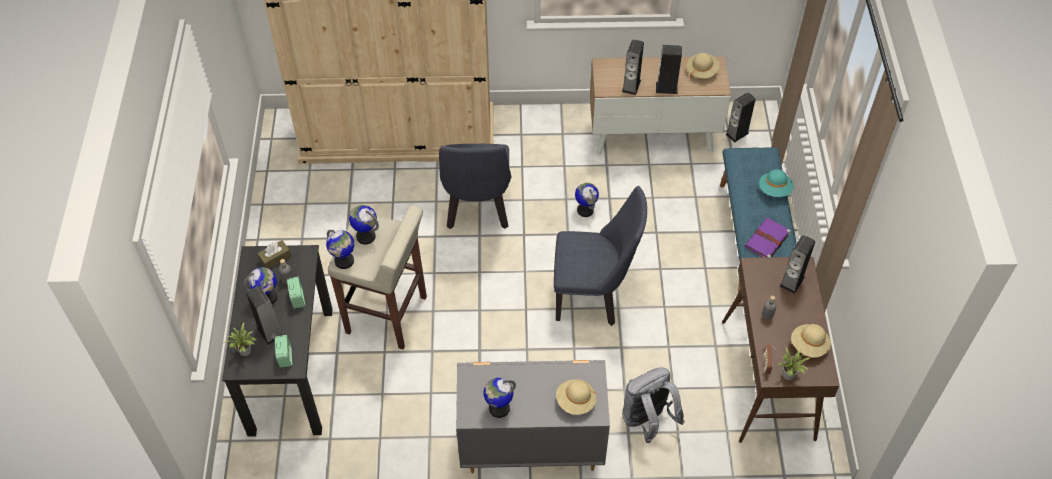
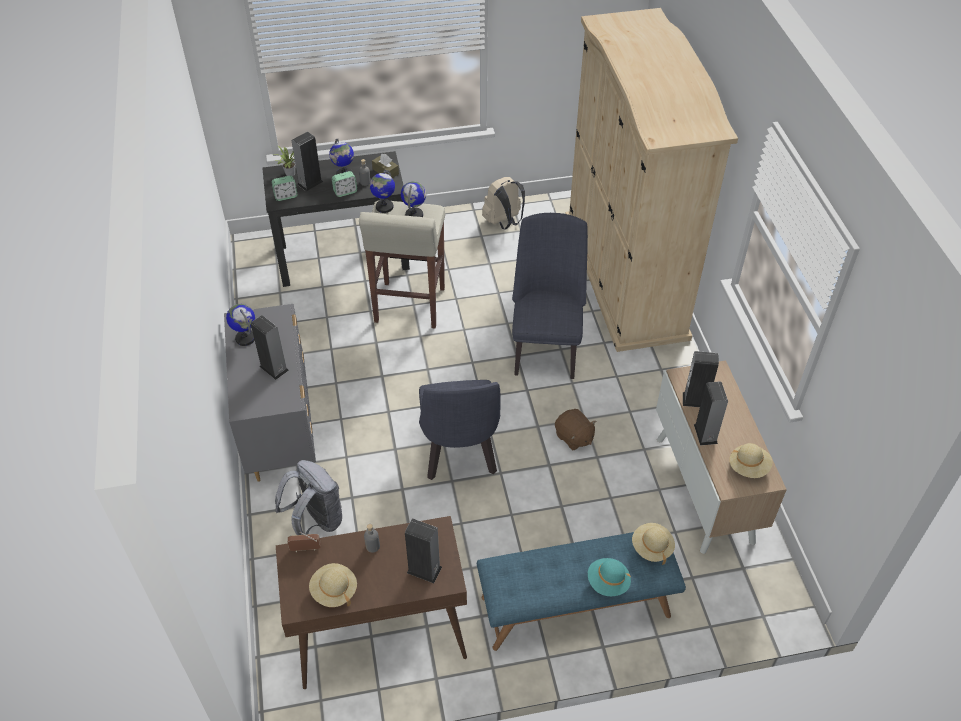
camera: 80 degrees right, 5 degrees down
(287, 215) = (504, 222): none -> beige backpack
(478, 212) = (545, 350): blue chair -> blue chair turned 105 degrees clockwise
(575, 402) = (254, 392): beige hat -> beige hat (651, 547)
(585, 210) = (573, 437): globe -> brown plush toy
(737, 133) = (742, 578): speaker -> speaker (274, 368)
(766, 240) = (525, 577): purple book -> none
(790, 375) = (292, 573): potted plant -> none

